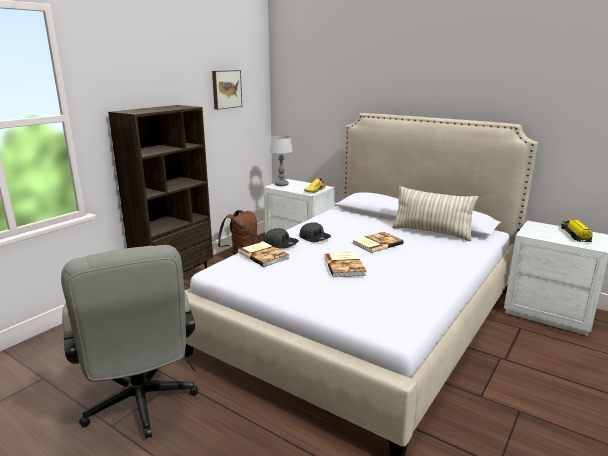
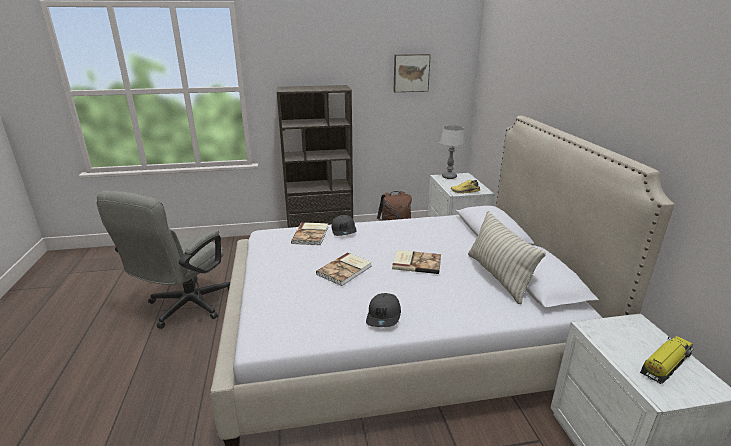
camera: 45 degrees right, 5 degrees up
(315, 238) = (379, 236): grey cap -> grey cap (384, 316)

